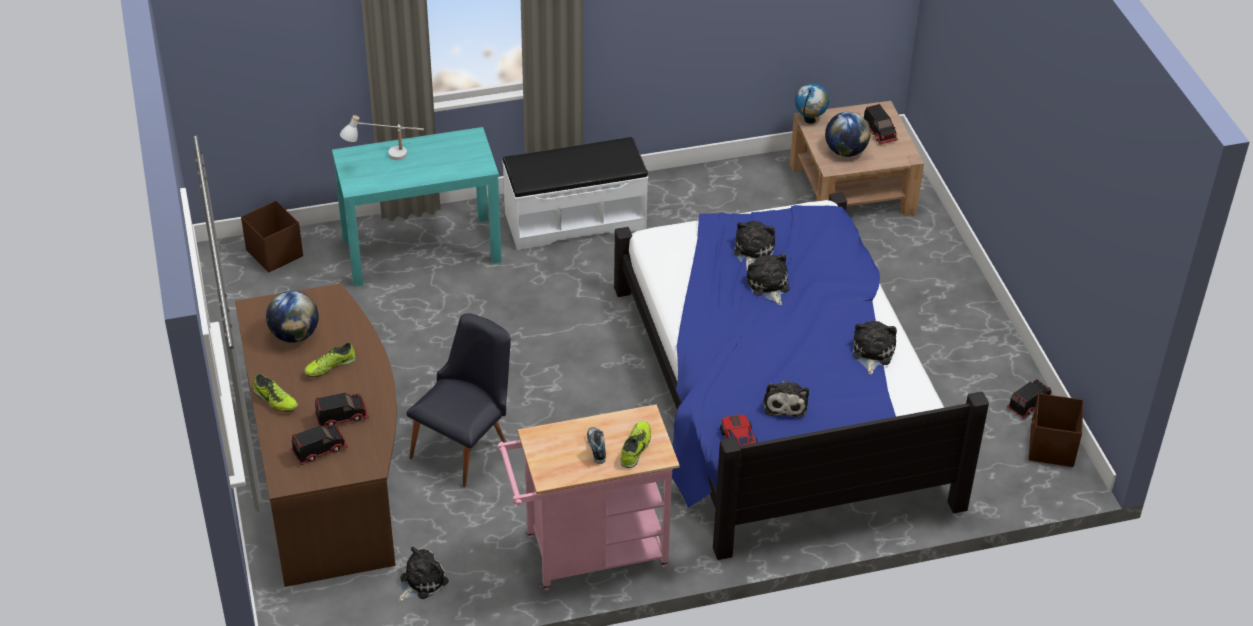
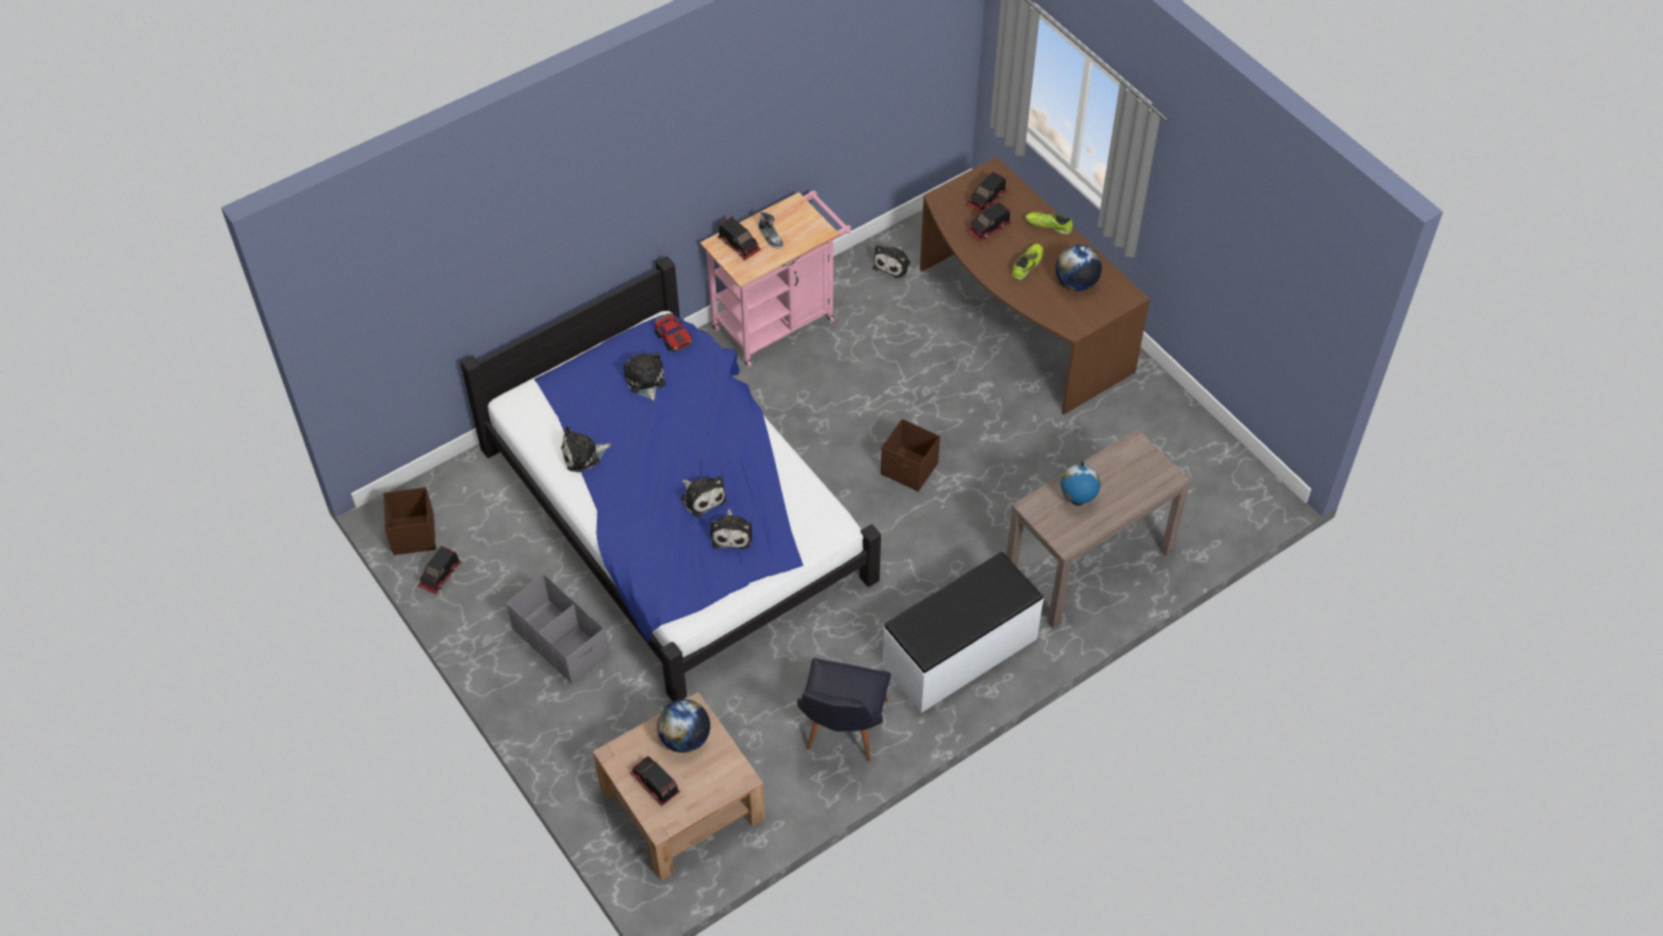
camera: 160 degrees right, 10 degrees up
(274, 253) = (1222, 514): brown storage box -> brown storage box (909, 469)
(384, 158) = (1133, 486): white table lamp -> none
(422, 250) = (1088, 564): turquoise console table -> brown console table
(466, 445) = (924, 379): black chair -> black chair (842, 732)
(636, 448) = (739, 245): shoe -> toy truck
(810, 120) = (740, 775): globe -> globe (1077, 500)
(872, 353) = (583, 455): plush toy -> plush toy turned 75 degrees clockwise
(923, 320) = (560, 641): none -> grey storage box

